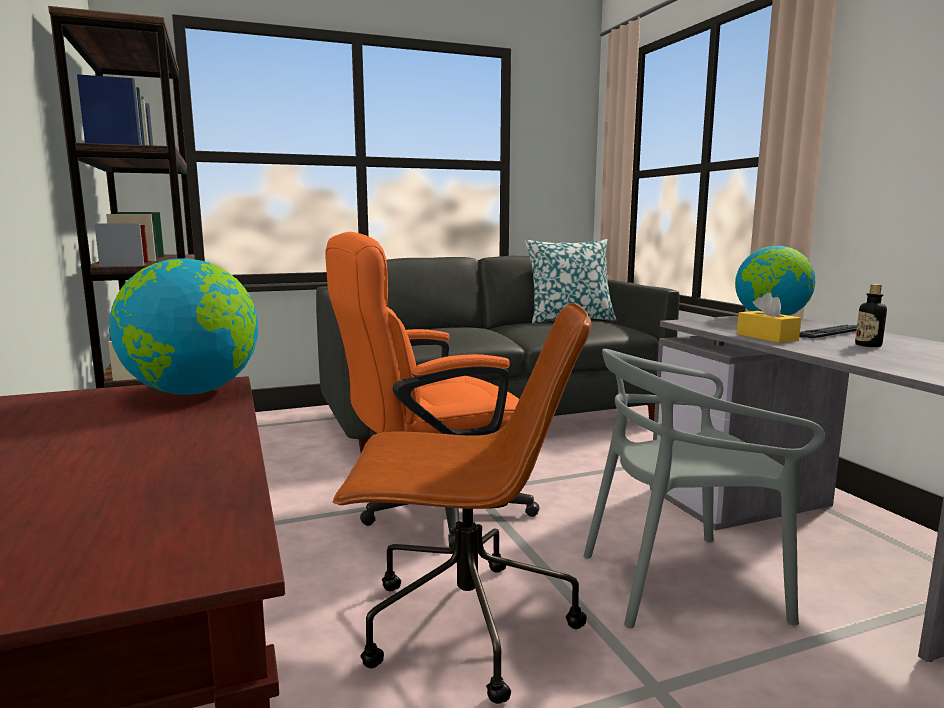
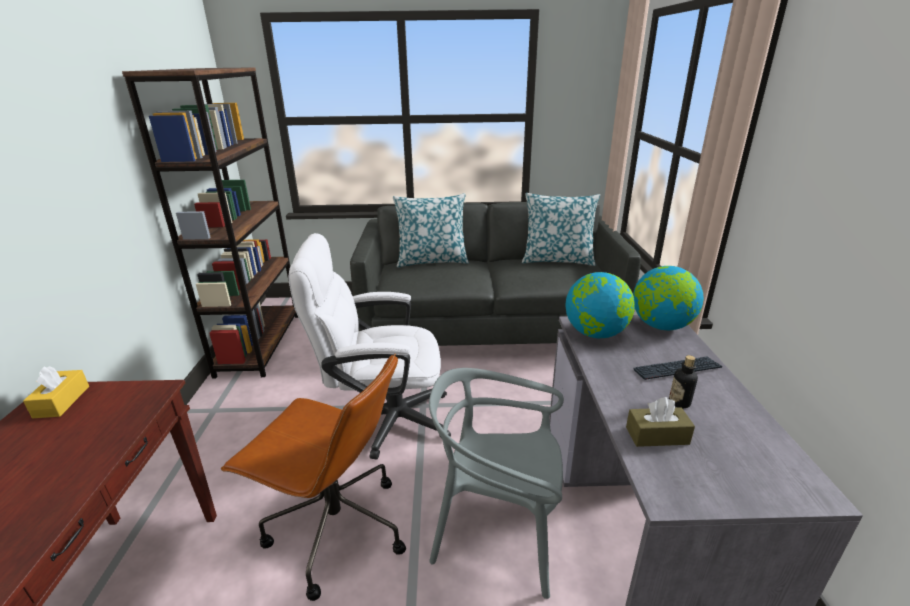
camera: 20 degrees right, 15 degrees up
(193, 392) = (135, 400): globe -> globe (595, 334)
(419, 328) = (432, 261): none -> pillow
(431, 511) = (383, 419): orange office chair -> white office chair
(766, 337) = (607, 368): yellow tissue box -> yellow tissue box (62, 401)
(885, 359) = (657, 435): none -> brown tissue box

